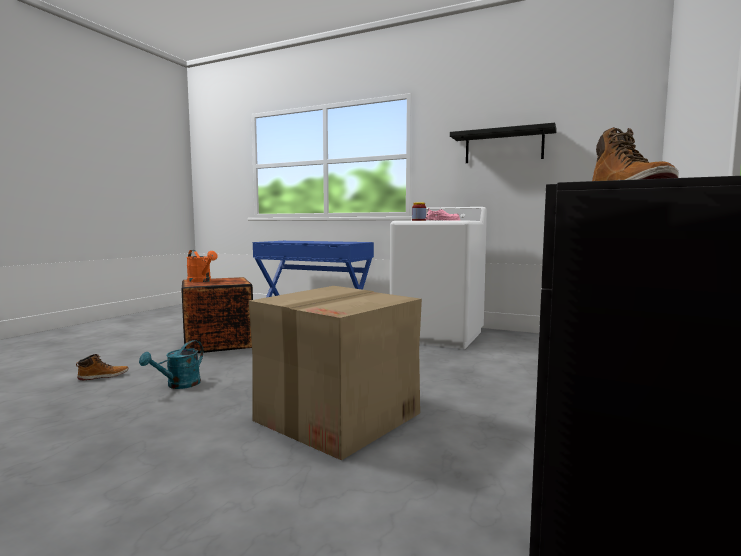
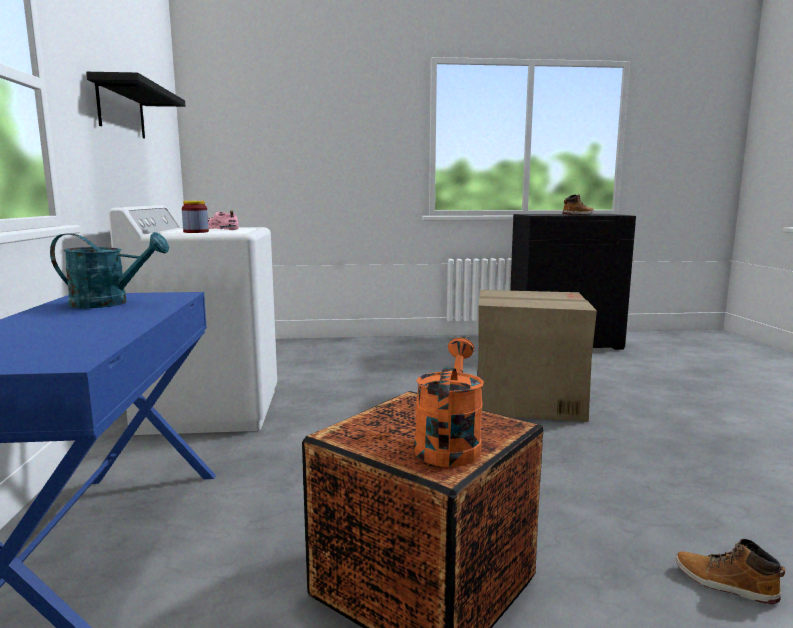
camera: 120 degrees left, 5 degrees up
(178, 385) = (614, 492): turquoise watering can -> turquoise watering can (109, 303)

